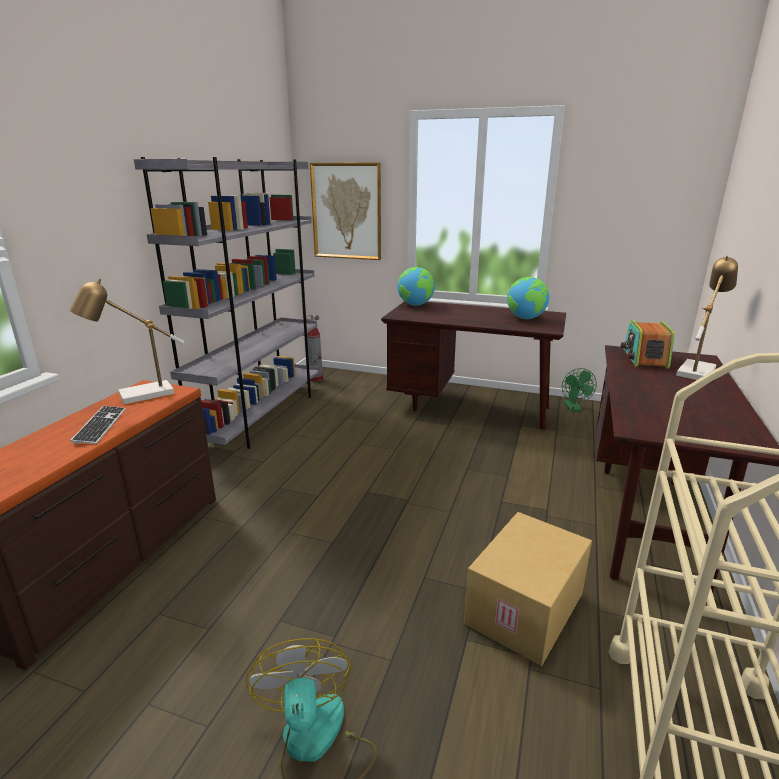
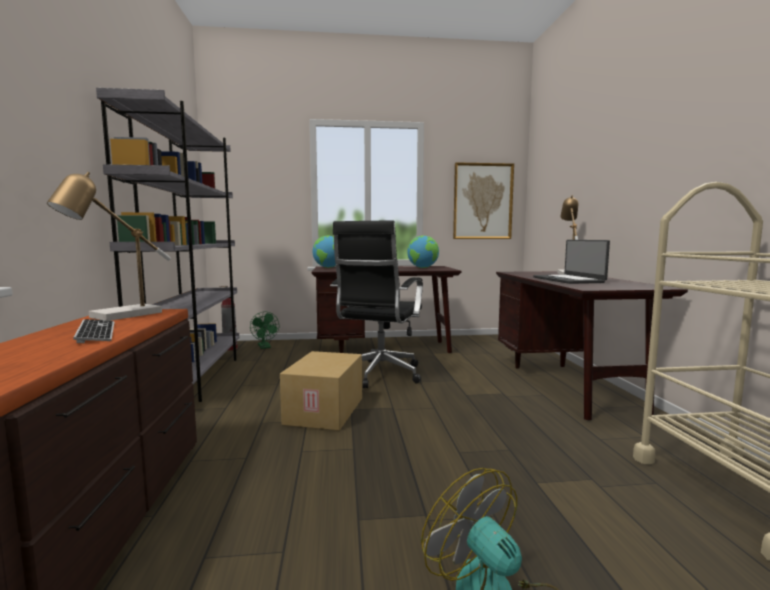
camera: 25 degrees left, 15 degrees down
(346, 211) = (254, 197): picture -> picture (482, 201)
(431, 449) = (379, 375): none -> black office chair
(526, 610) = (556, 452): cardboard box -> cardboard box (325, 411)
(574, 408) = (459, 340): green fan -> green fan (265, 347)
(644, 358) = (530, 273): radio -> none
(658, 394) = (568, 280): none -> laptop

